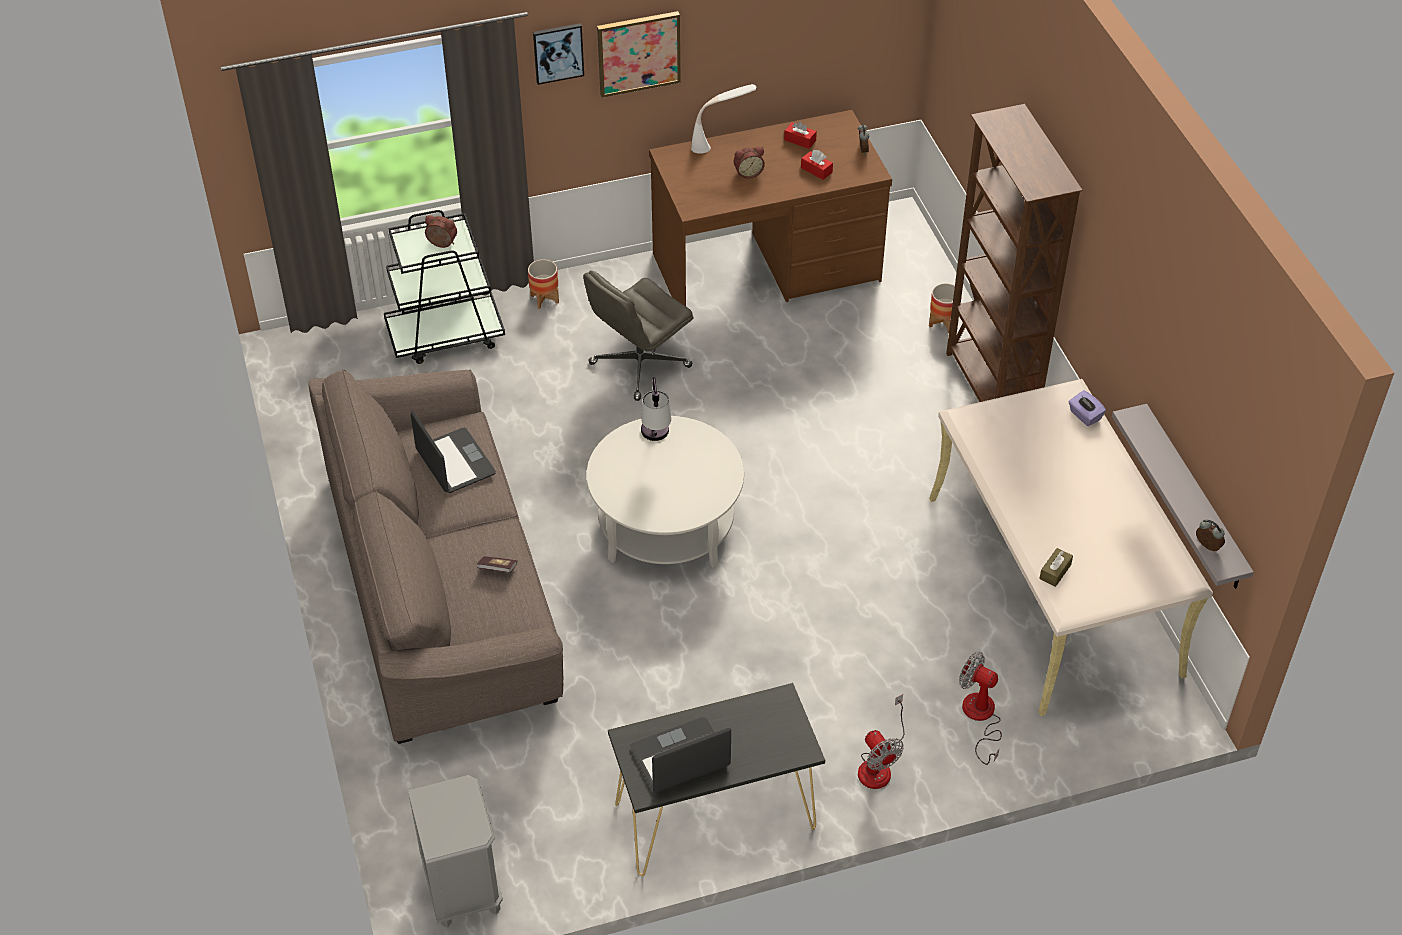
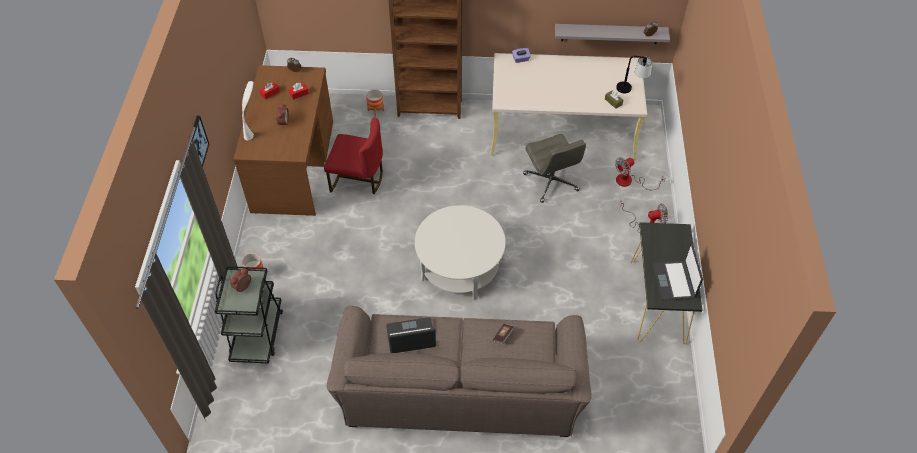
camera: 70 degrees left, 5 degrees up
(462, 887) = (673, 428): grey nightstand -> none
(638, 53) = (212, 110): picture -> none
(639, 366) = (336, 245): grey office chair -> grey office chair (551, 182)
(656, 440) = (435, 238): table lamp -> table lamp (631, 89)
(781, 348) = (357, 179): none -> red chair

